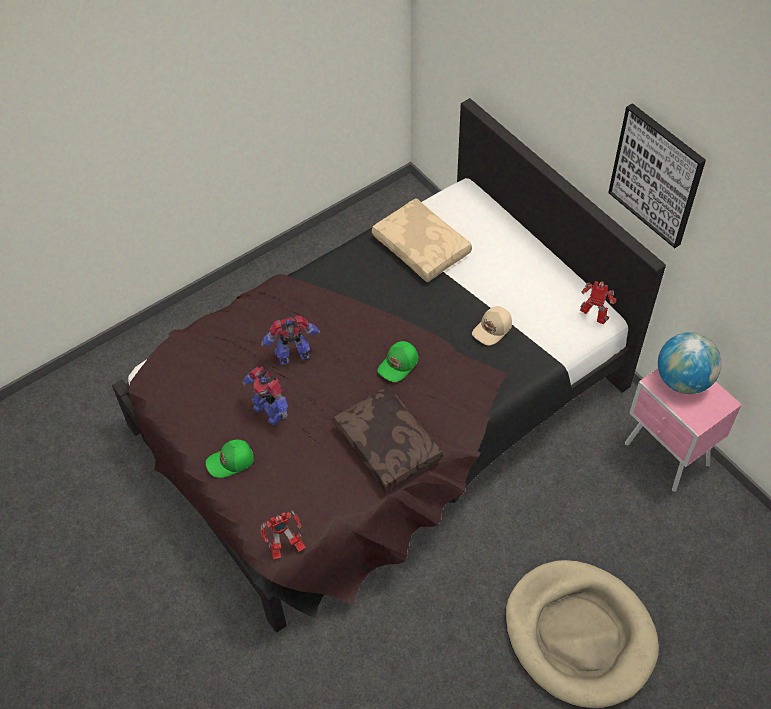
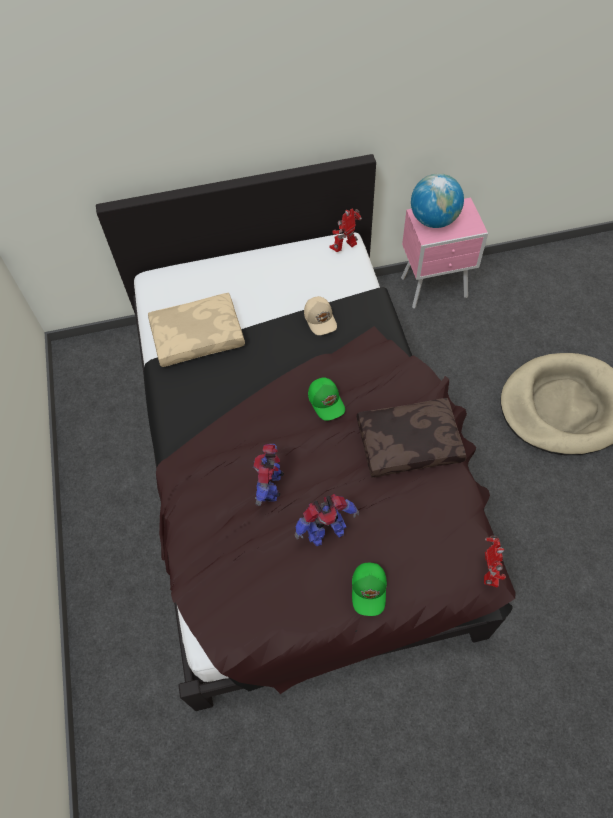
camera: 65 degrees left, 5 degrees up
(657, 175) = (335, 86): picture -> none

